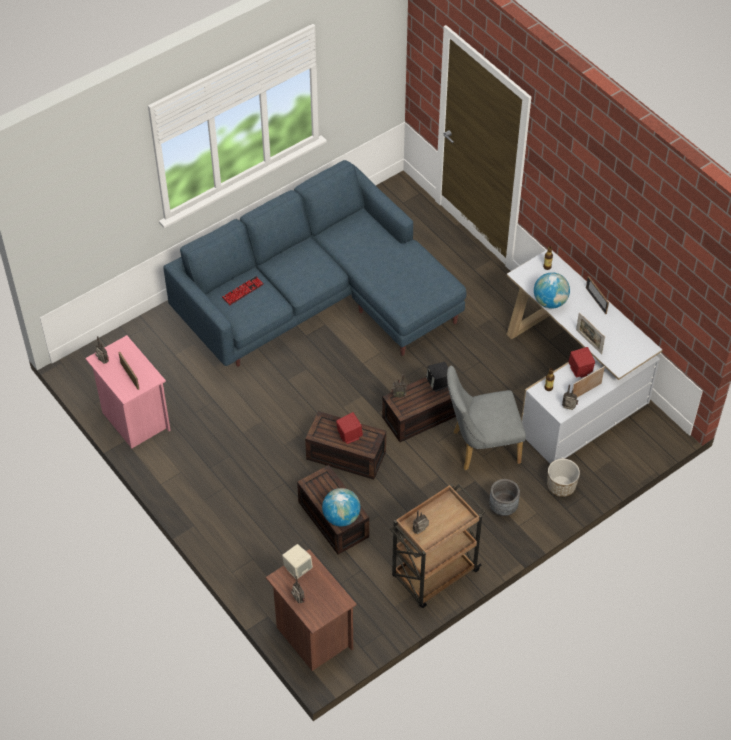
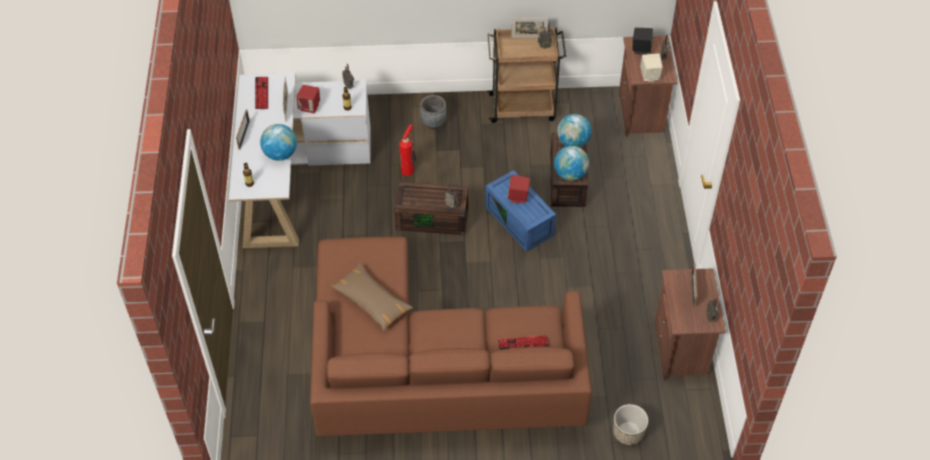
camera: 145 degrees left, 0 degrees up
(134, 420) = (681, 351): pink nightstand -> brown nightstand
(318, 301) = (430, 373): blue sofa -> brown sofa
(320, 483) = (570, 174): none -> globe
(344, 456) = (521, 221): brown storage box -> blue storage box
(380, 262) = (372, 301): none -> brown pillow
(438, 384) = (410, 198): black speaker -> black speaker (641, 49)
(480, 447) = (409, 171): grey chair -> fire extinguisher
(561, 486) = (377, 114): planter -> planter (628, 433)
(586, 392) = (323, 90): picture frame -> picture frame (529, 37)
(624, 343) = (261, 93): none -> keyboard

